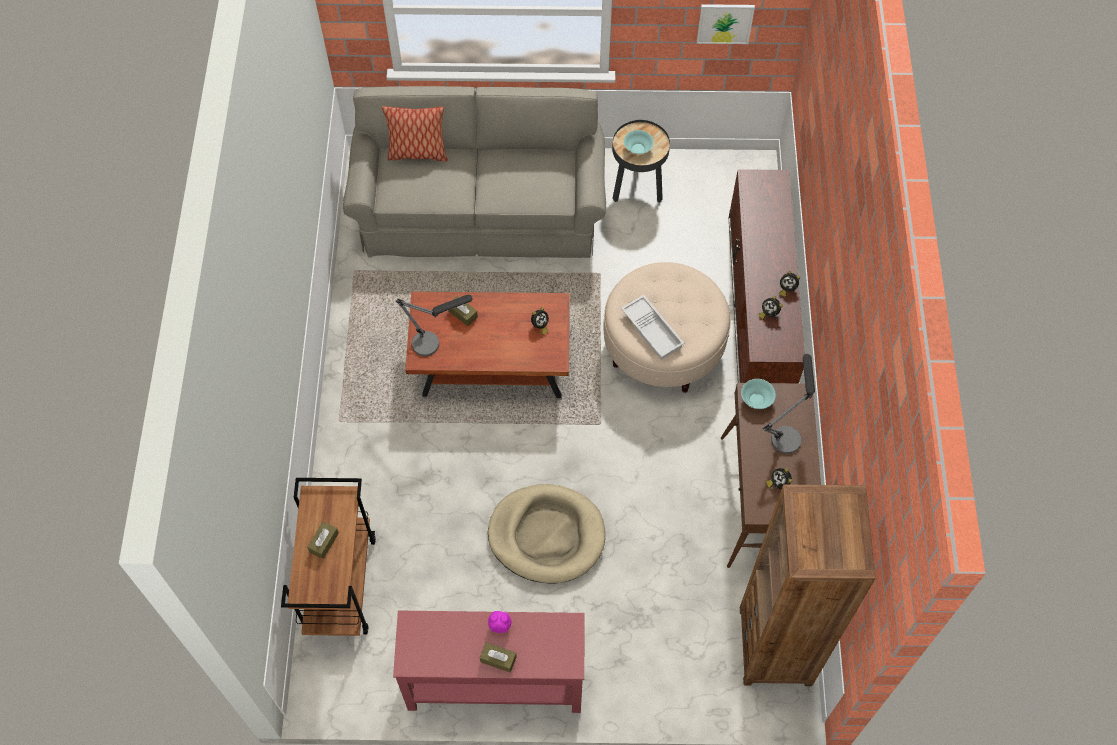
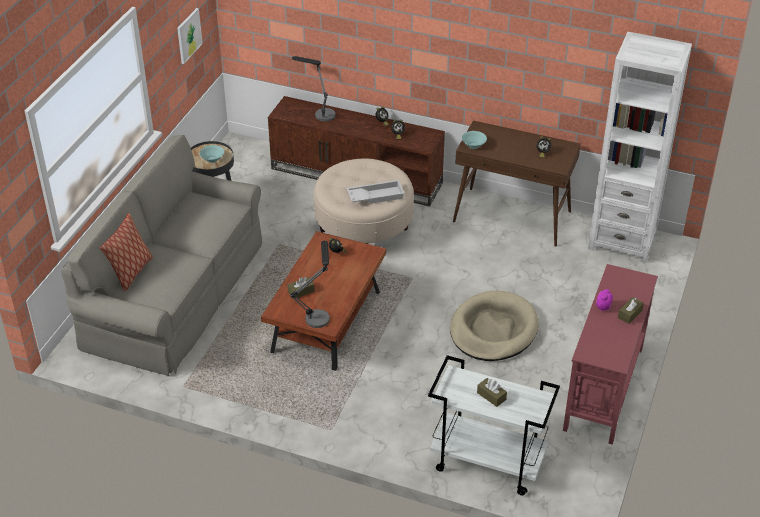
camera: 70 degrees left, 20 degrees down
(339, 584) = (486, 463): brown cart -> white cart
(775, 646) = (622, 241): brown bookcase -> white bookcase
(787, 432) = (505, 140): table lamp -> table lamp (319, 113)

